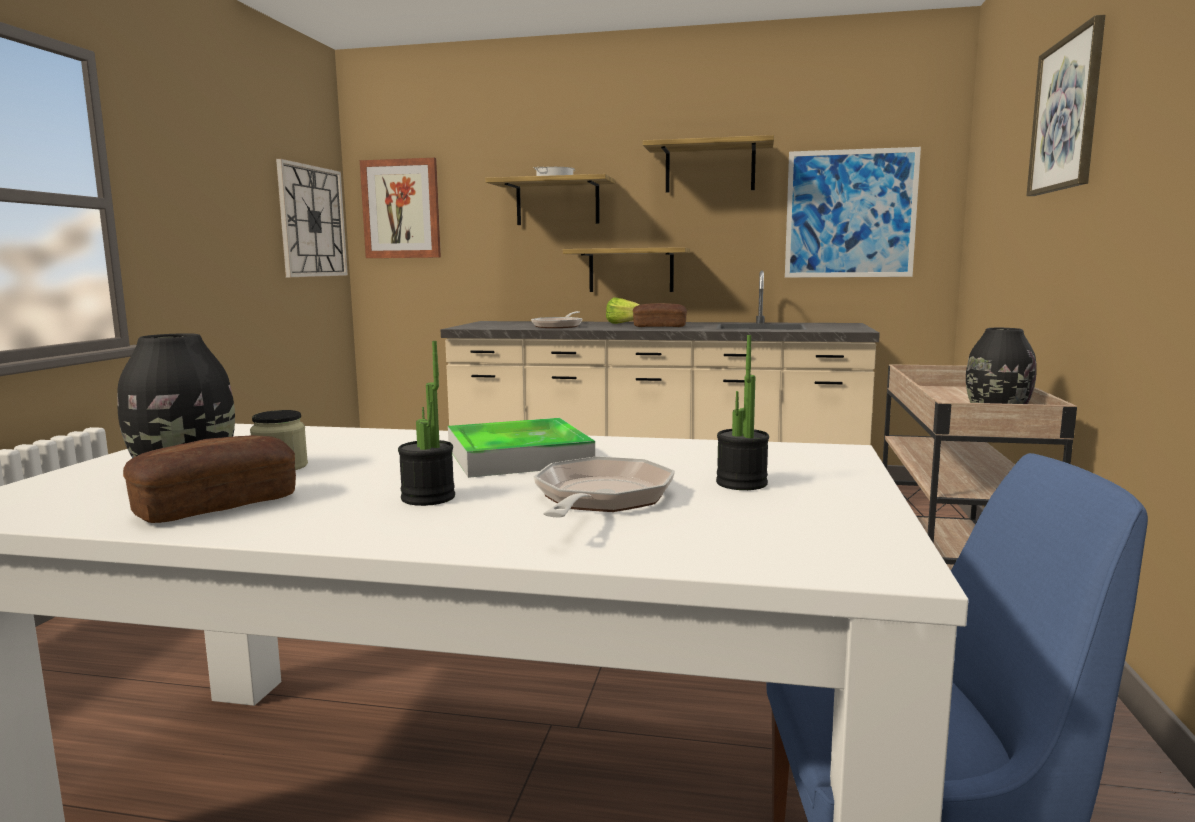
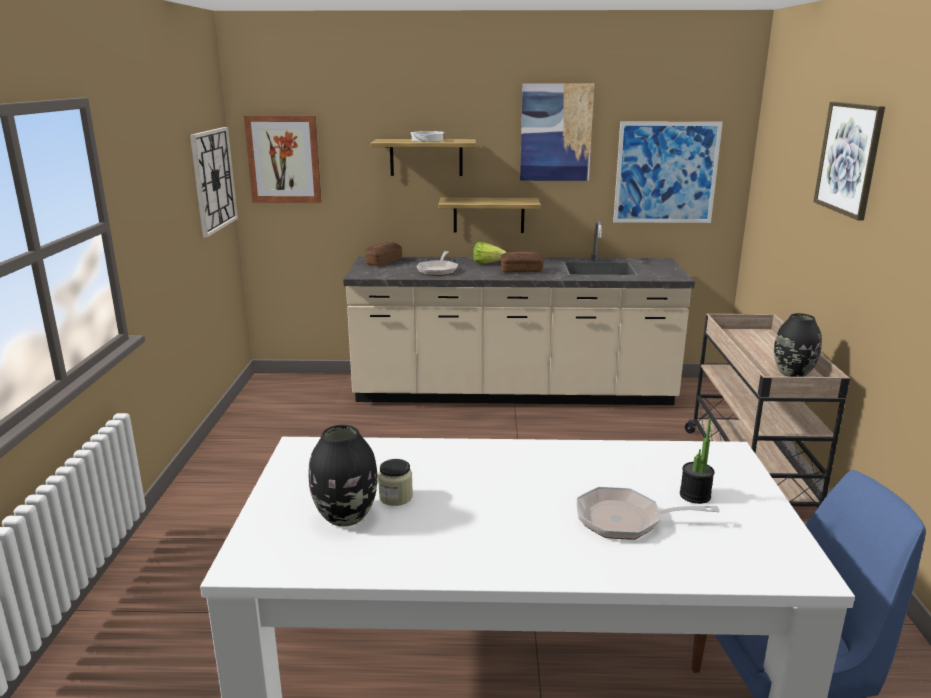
camera: 10 degrees left, 10 degrees up
(217, 506) = (401, 547): bread -> bread (384, 262)
(428, 498) = (523, 527): potted plant -> none
(518, 456) = (540, 472): tray -> none
(601, 499) = (625, 520): frying pan -> frying pan turned 90 degrees counterclockwise
(710, 168) = (556, 132): shelf -> picture

